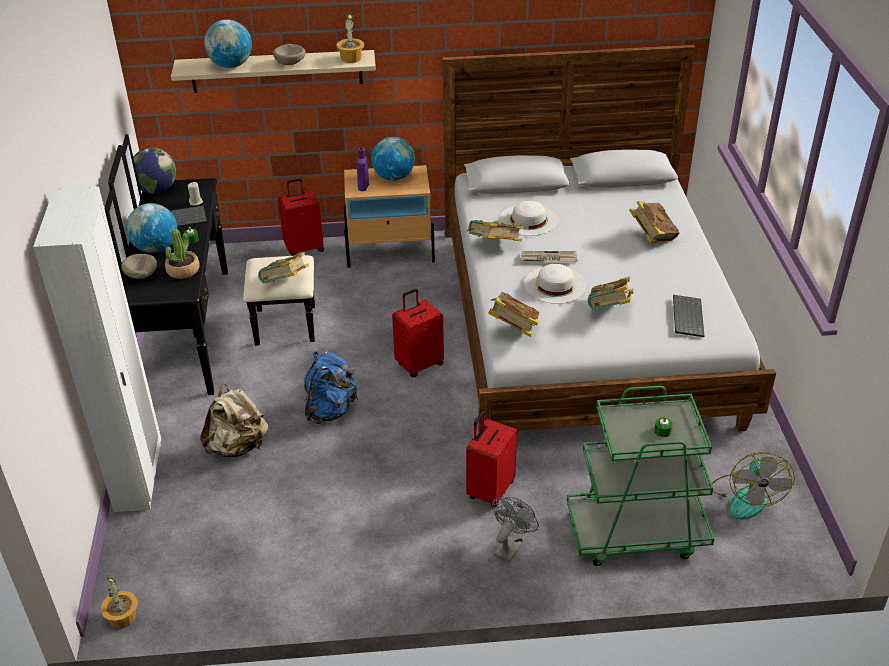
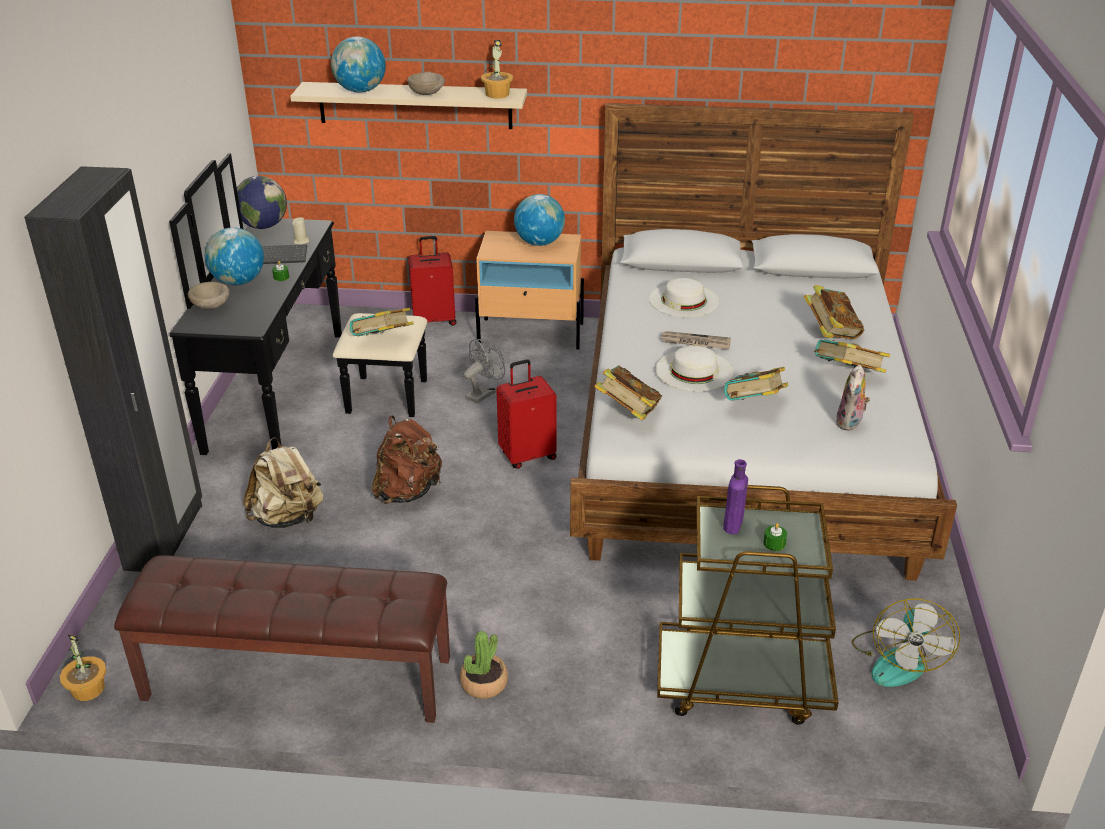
camera: 10 degrees right, 5 degrees down
(139, 477) = (165, 537): white wardrobe -> black wardrobe
(183, 270) = (259, 306): potted plant -> potted plant (484, 683)
(291, 583) = (296, 679): none -> brown bench
(330, 410) = (407, 492): blue backpack -> brown backpack
(363, 187) = (501, 250): purple bottle -> purple bottle (732, 526)
(489, 490) = (570, 606): red suitcase -> none
(494, 246) = (634, 323): book -> book (847, 376)
(510, 546) = (576, 675): grey fan -> grey fan (483, 393)
(636, 532) = (741, 682): green cart -> brown cart
(686, 316) = (850, 423): keyboard -> plush toy

